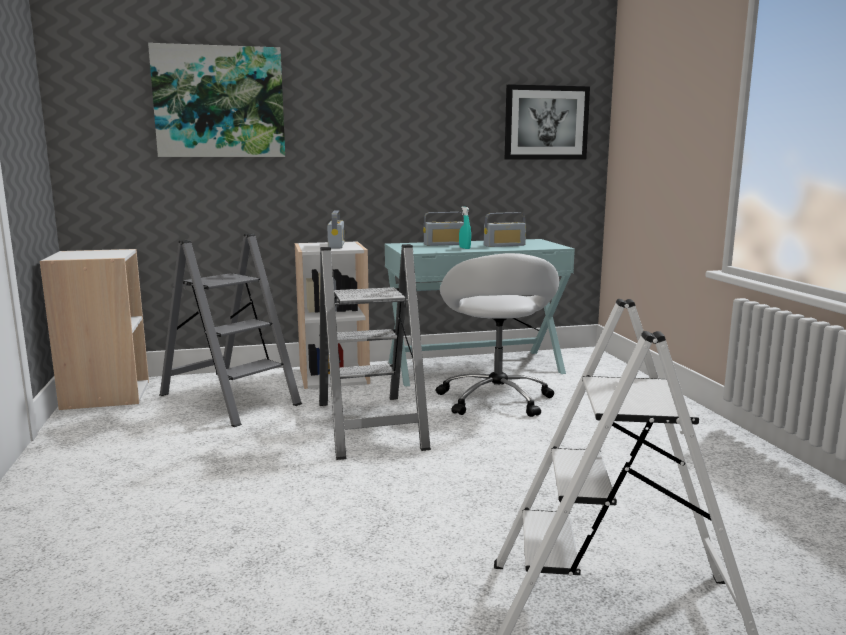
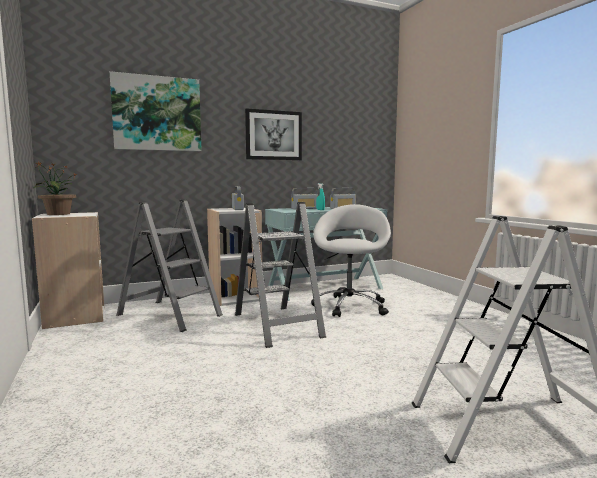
camera: 10 degrees left, 5 degrees down
(79, 253) = (58, 214): none -> potted plant
(496, 401) = (350, 306): white office chair -> white office chair turned 150 degrees counterclockwise
(546, 123) = (360, 134): picture -> picture (273, 135)

